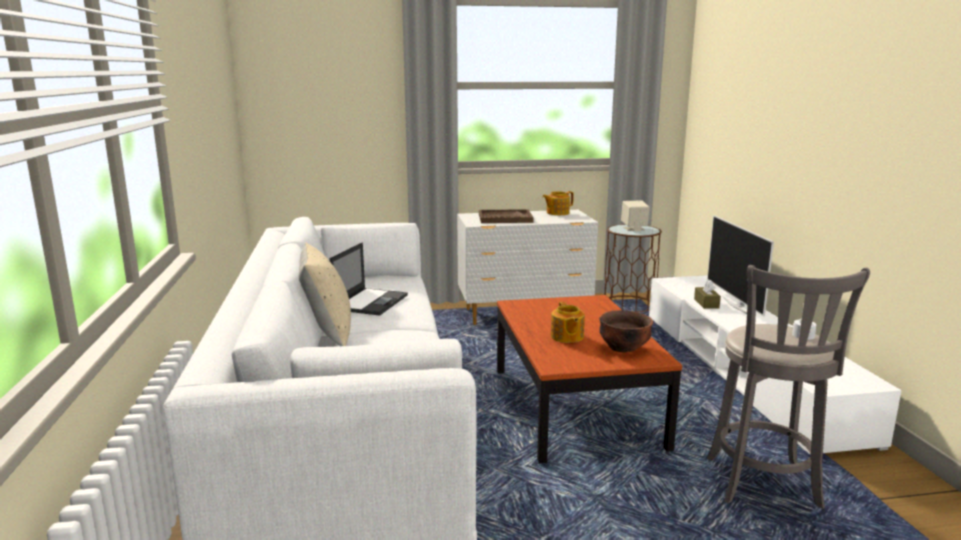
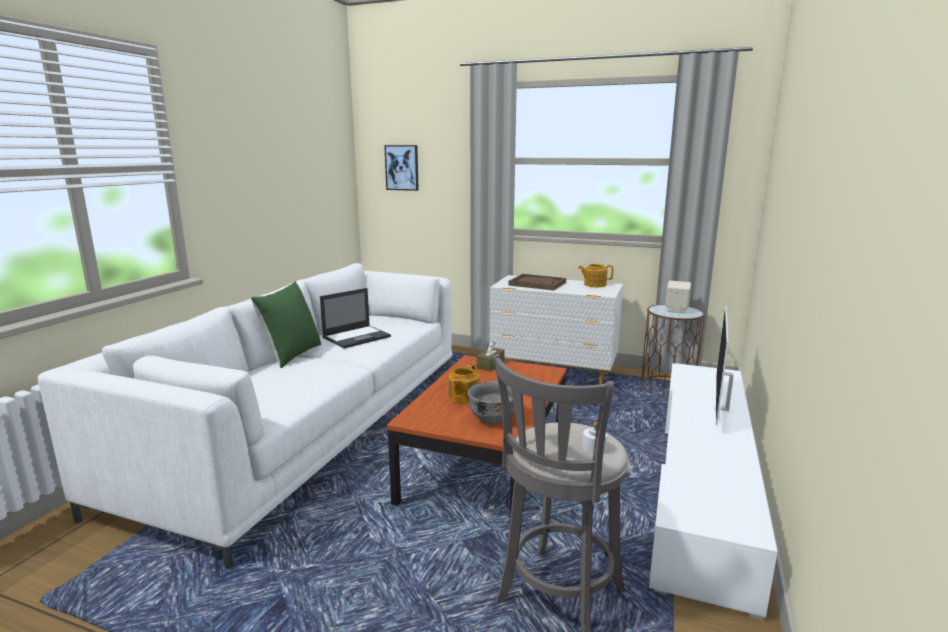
camera: 30 degrees right, 0 degrees up
(307, 96) = (402, 167): none -> picture
(327, 333) = (291, 355): beige pillow -> green pillow
(623, 348) = (493, 419): brown bowl -> grey bowl
(706, 303) = (689, 399): brown tissue box -> brown tissue box (490, 365)

